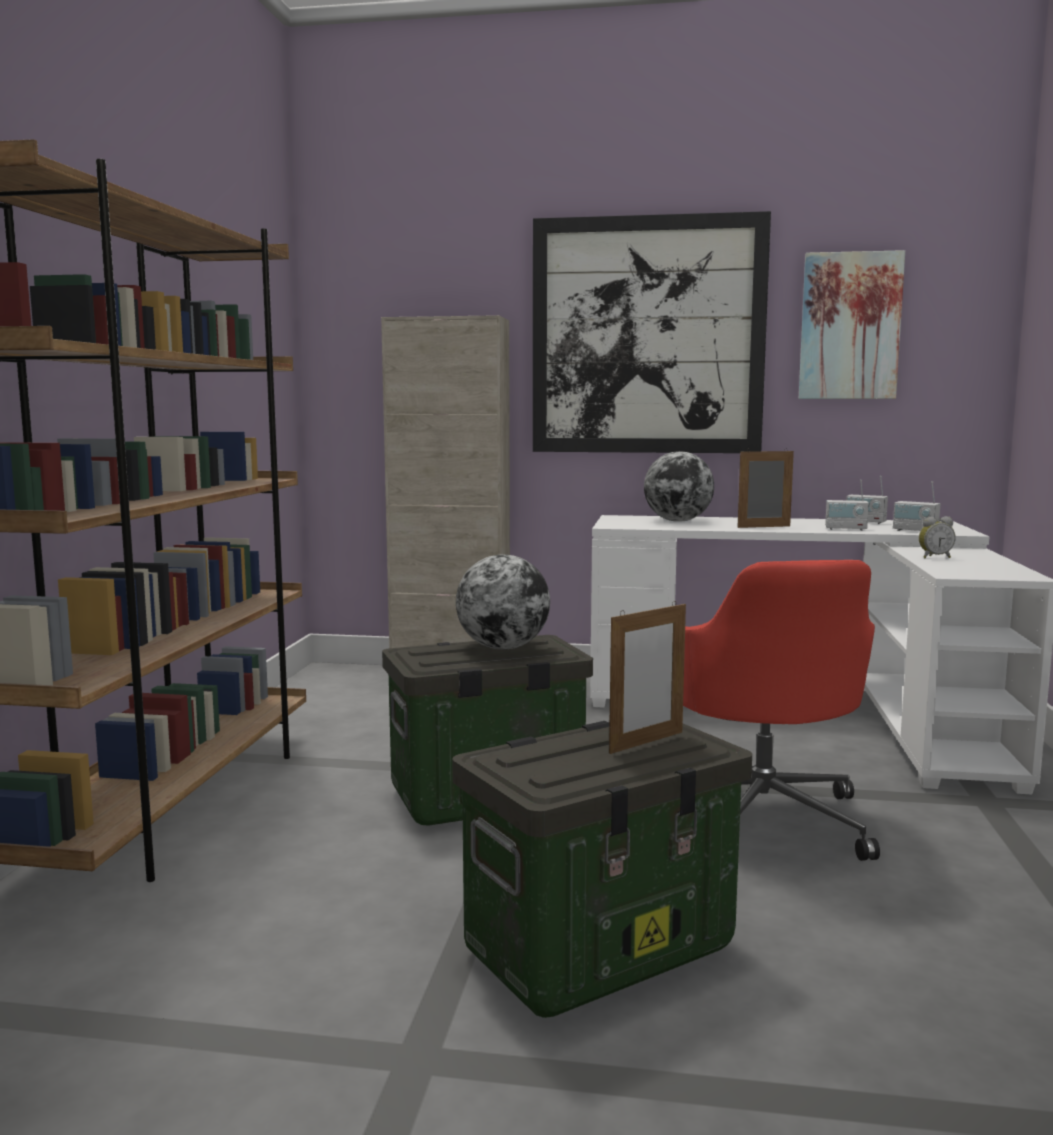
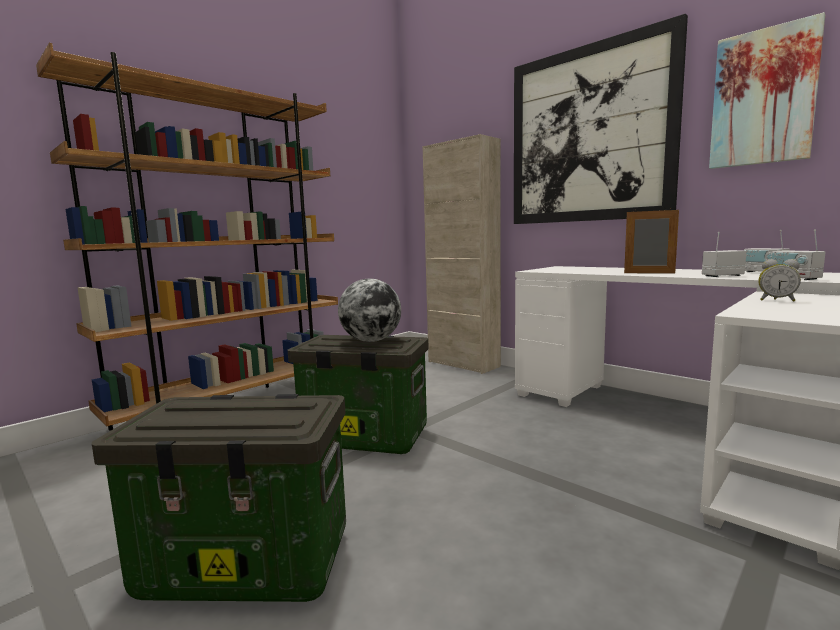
camera: 35 degrees right, 0 degrees up
(646, 742) = (265, 414): picture frame -> none
(677, 521) = (593, 269): globe -> none
(762, 819) = (510, 505): red office chair -> none
(846, 529) = (722, 276): radio -> radio turned 120 degrees clockwise

